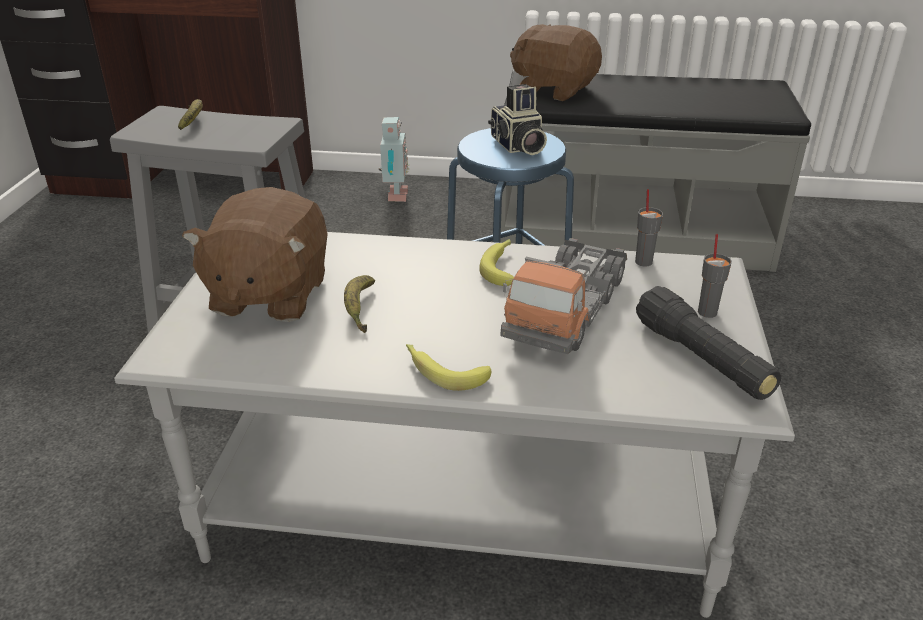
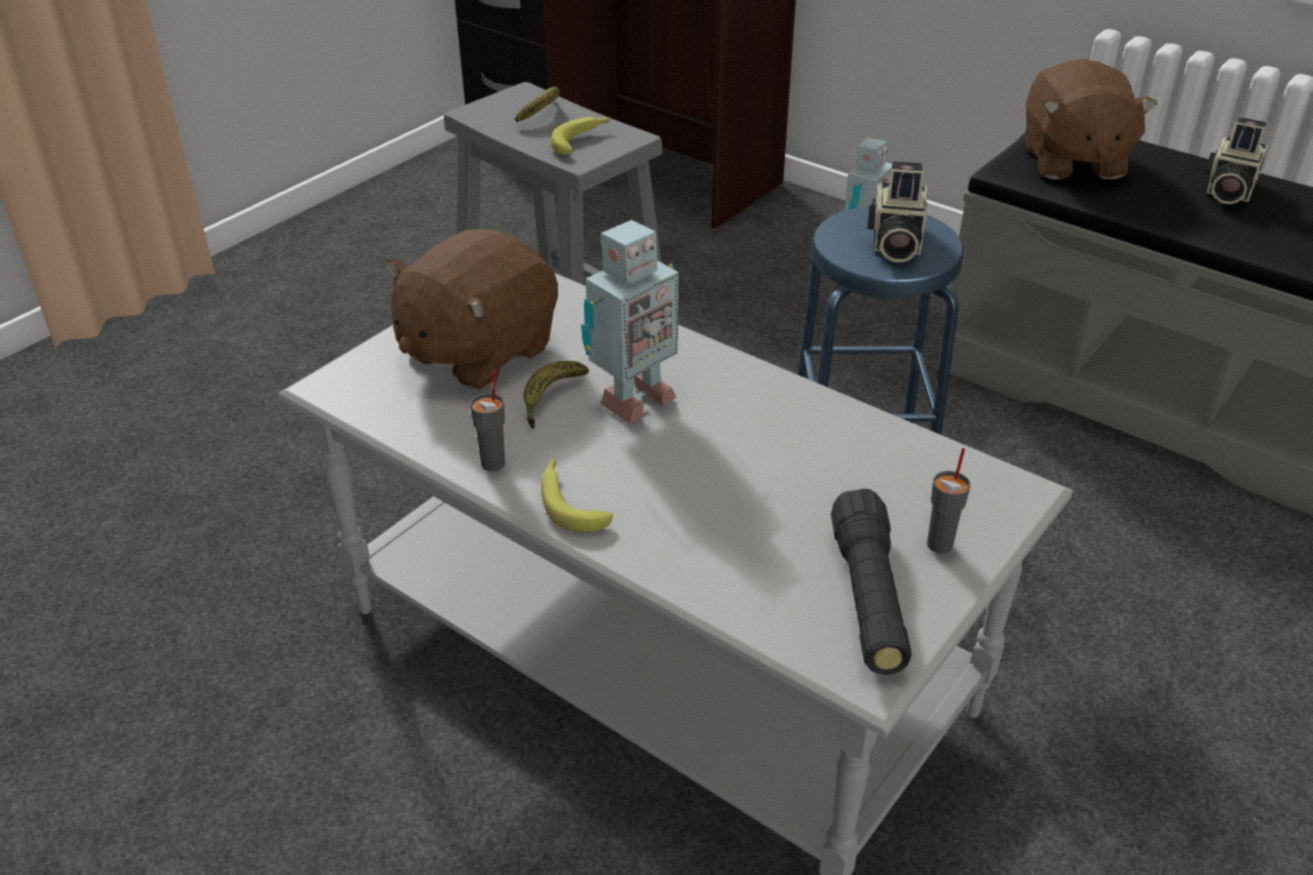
camera: 30 degrees right, 5 degrees up
(421, 291) = (632, 400): none -> toy robot
(502, 267) = (749, 400): banana -> banana (582, 140)
(554, 90) = (1071, 161): brown plush toy -> brown plush toy turned 150 degrees counterclockwise
(566, 310) = (770, 480): toy truck -> none
(643, 261) = (929, 451): grey cup -> grey cup (494, 463)
(650, 87) = (1227, 190): none -> camera

